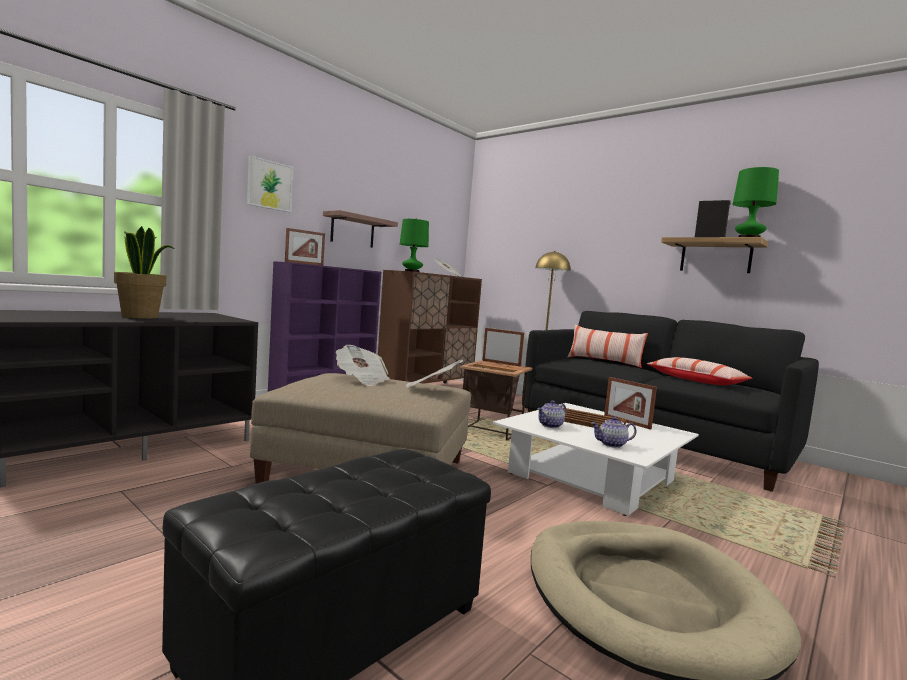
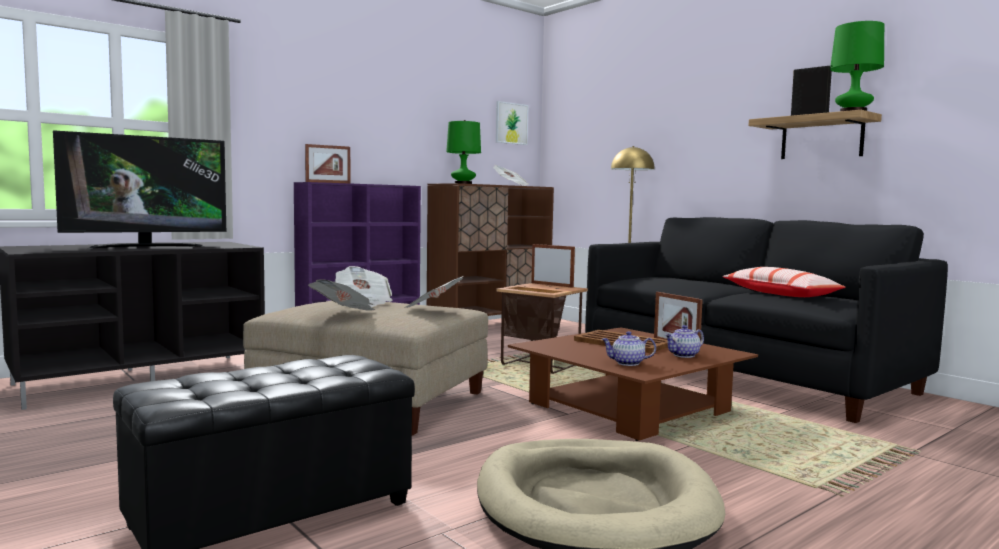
camera: 10 degrees right, 0 degrees up
(140, 317) = (146, 247): potted plant -> television
(269, 185) = (285, 98): picture -> picture (511, 123)
(352, 231) = (387, 141): shelf -> none
(356, 394) = (344, 314): none -> newspaper
(550, 426) = (573, 348): teapot -> teapot (684, 355)
(592, 477) = (629, 407): white coffee table -> brown coffee table
(604, 362) = (685, 279): pillow -> none

